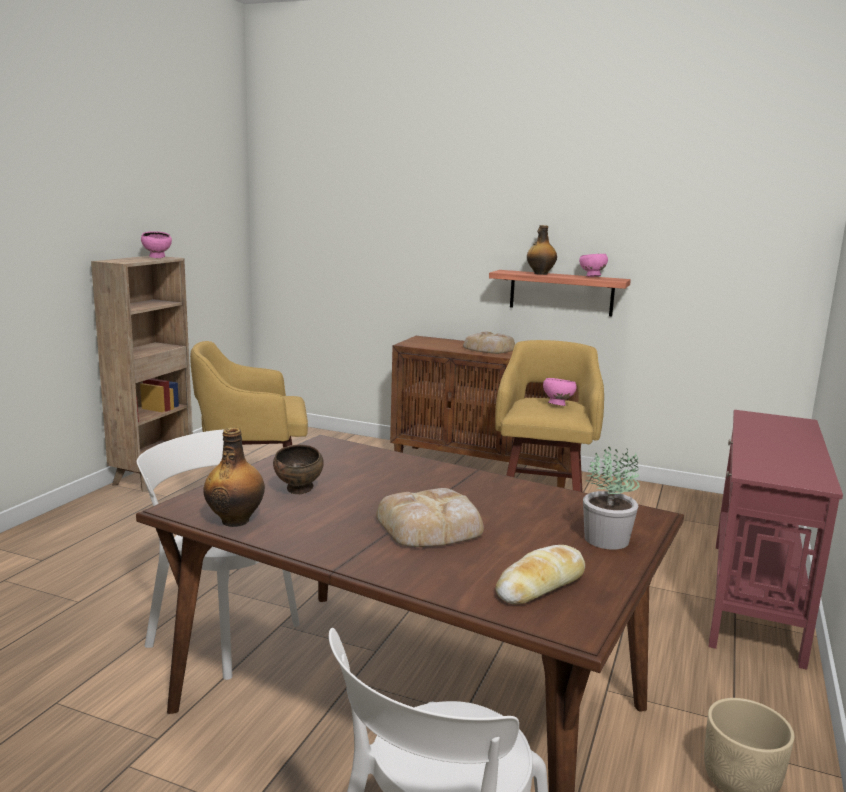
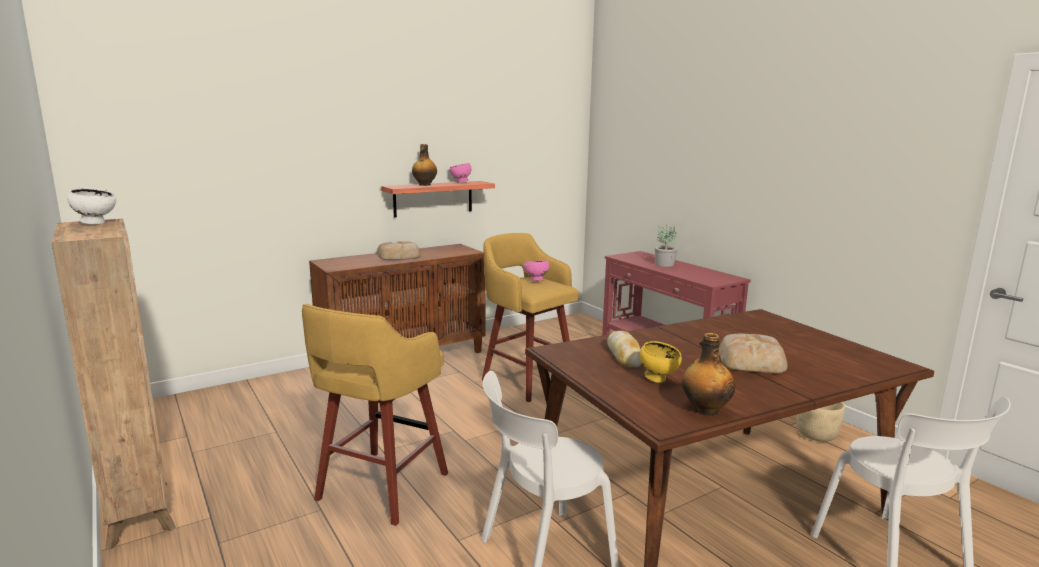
camera: 55 degrees left, 0 degrees up
(158, 257) = (96, 223): pink bowl -> white bowl
(299, 491) = (658, 379): brown bowl -> yellow bowl
(540, 584) = (846, 357): bread -> bread (624, 355)
(607, 539) = (790, 330): potted plant -> potted plant (664, 264)

